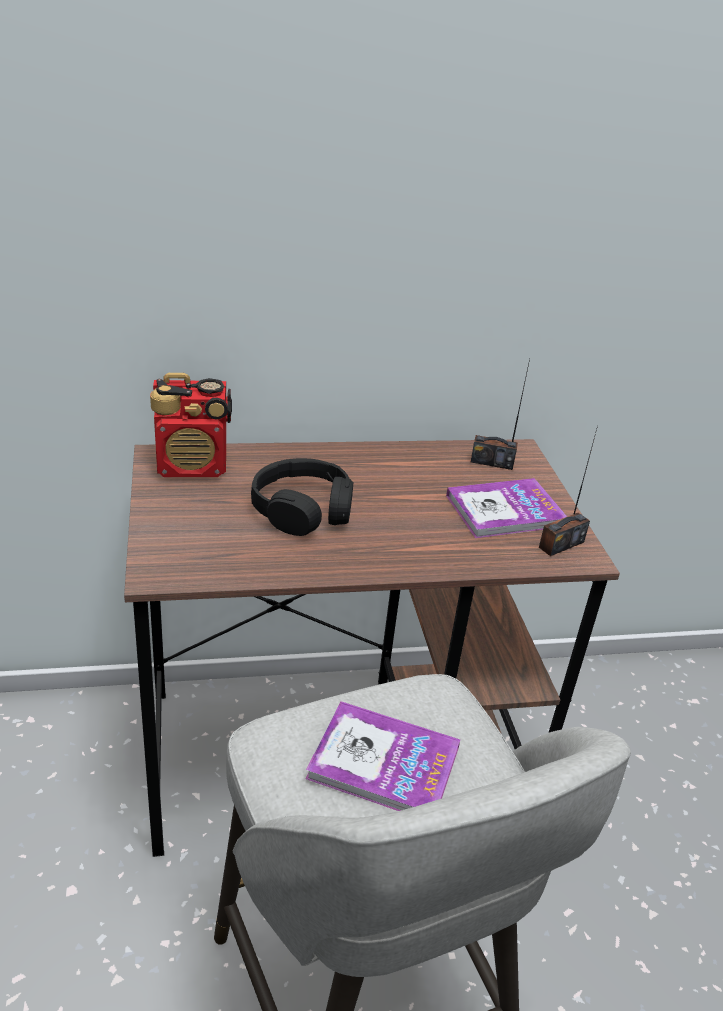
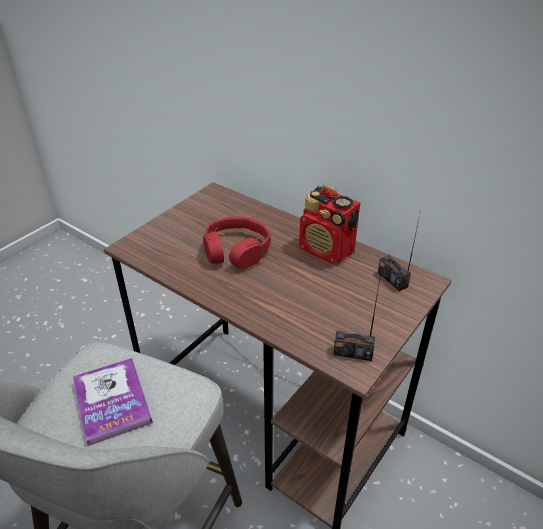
camera: 50 degrees right, 5 degrees up
(193, 467) = (220, 204): radio -> radio (327, 250)
(303, 510) = (236, 251): black headphones -> red headphones
(505, 511) = (350, 312): book -> none

